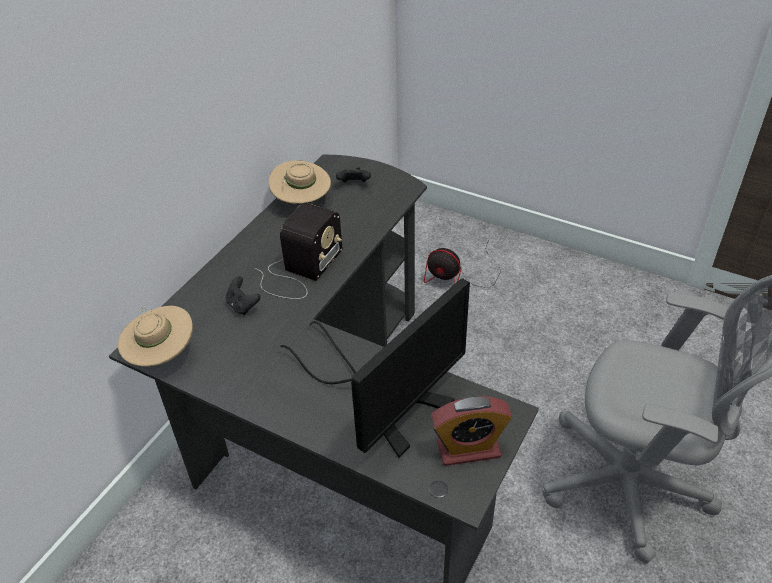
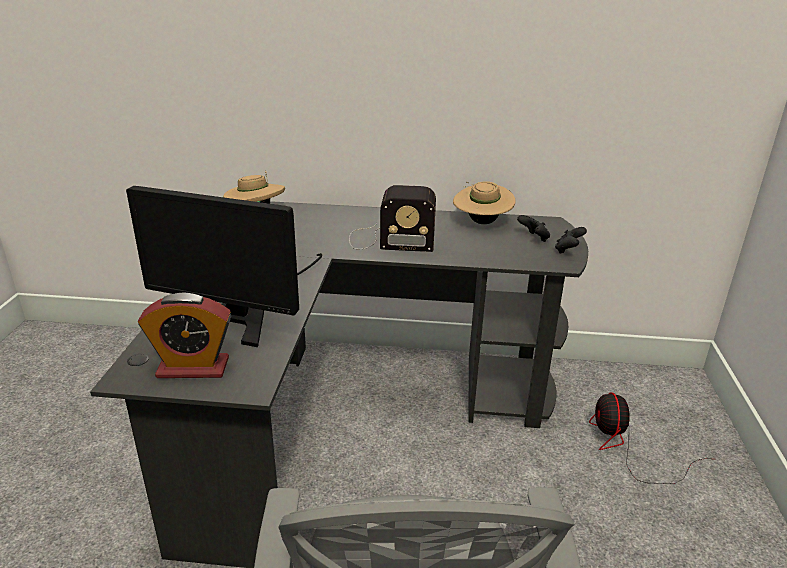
camera: 65 degrees right, 15 degrees down
(243, 305) = (328, 228): black game controller -> black game controller (568, 250)
(468, 449) = (193, 368): alarm clock -> alarm clock turned 60 degrees counterclockwise

